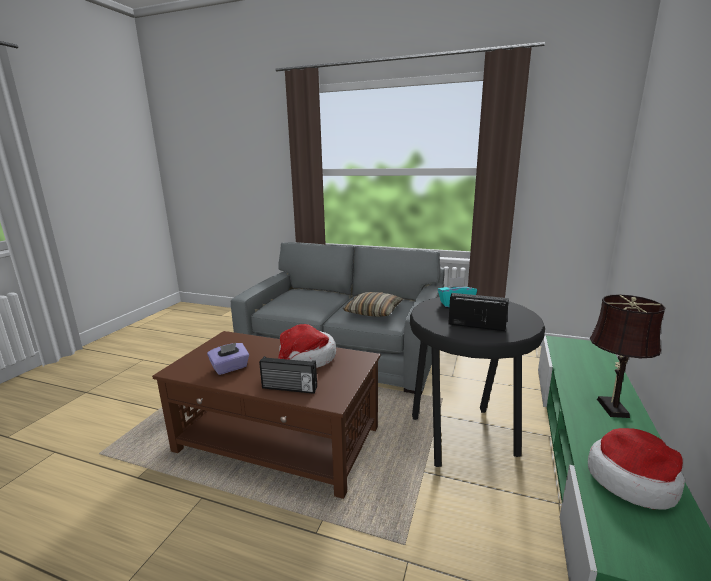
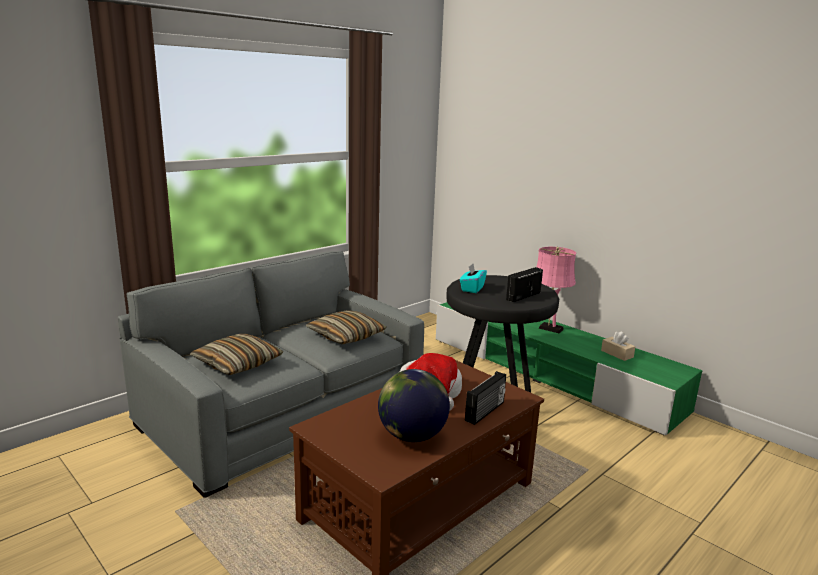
camera: 65 degrees left, 0 degrees up
(230, 368) = (412, 436): purple tissue box -> globe
(295, 299) = (238, 363): none -> pillow
(611, 406) = (548, 328): brown table lamp -> pink table lamp
(632, 480) = (617, 354): hat -> beige tissue box

